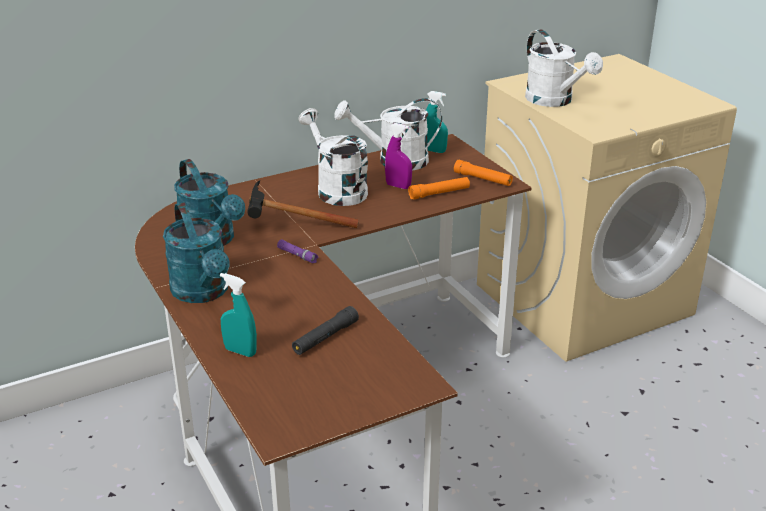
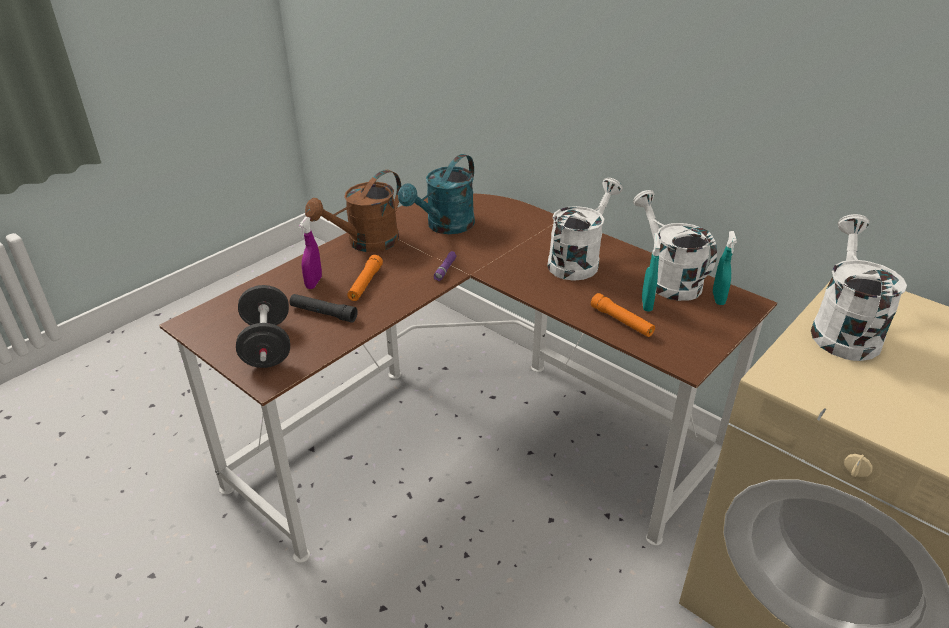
camera: 70 degrees right, 5 degrees up
(203, 293) = (366, 243): turquoise watering can -> brown watering can
(240, 351) = (292, 279): turquoise spray bottle -> turquoise spray bottle (646, 304)
(288, 227) = (489, 254): hammer -> none
(361, 380) = (267, 345): none -> black dumbbell
(398, 186) = (615, 293): purple spray bottle -> purple spray bottle (314, 283)
(483, 179) = (682, 344): orange flashlight -> orange flashlight (365, 284)
(555, 101) = (842, 329): white watering can -> white watering can turned 150 degrees clockwise

